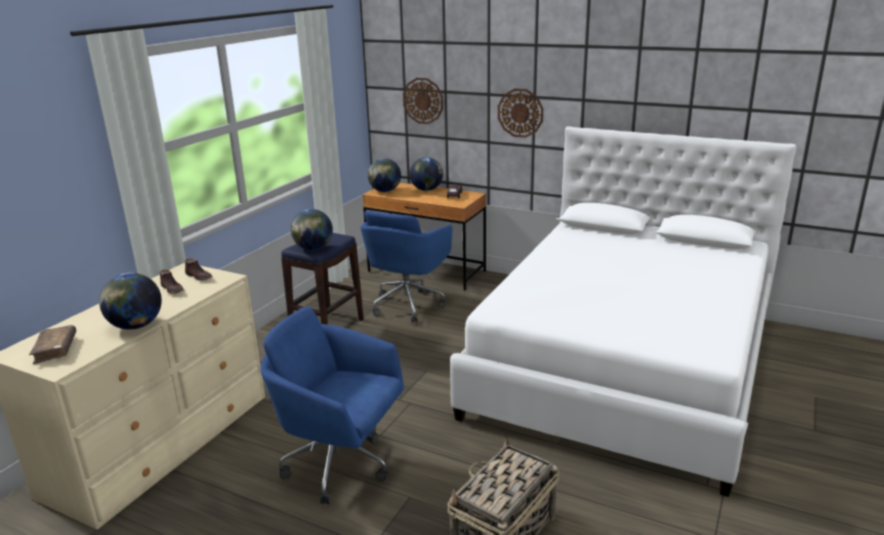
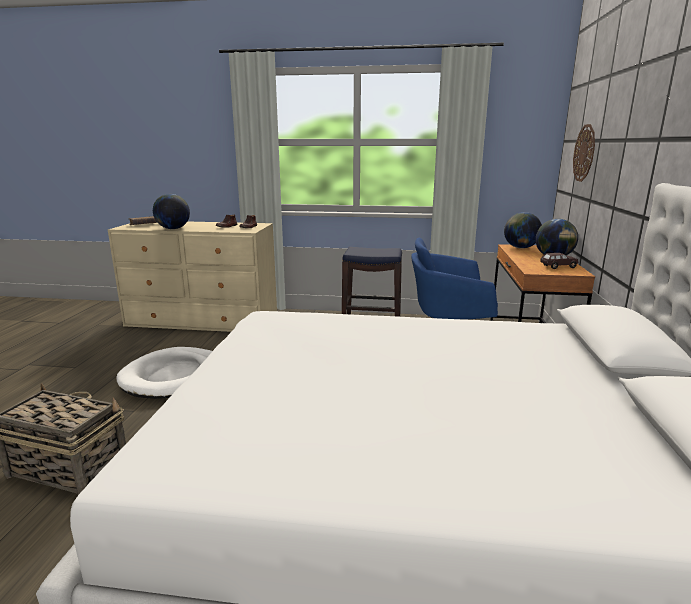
camera: 70 degrees right, 5 degrees down
(313, 248) = (358, 251): globe -> none
(342, 467) = (175, 376): blue office chair -> white dog bed
(520, 113) = (640, 164): wall clock -> none

